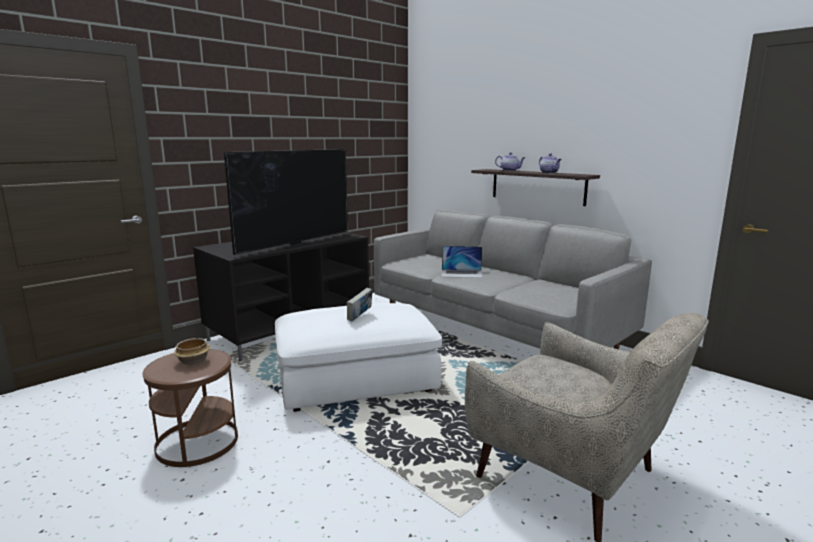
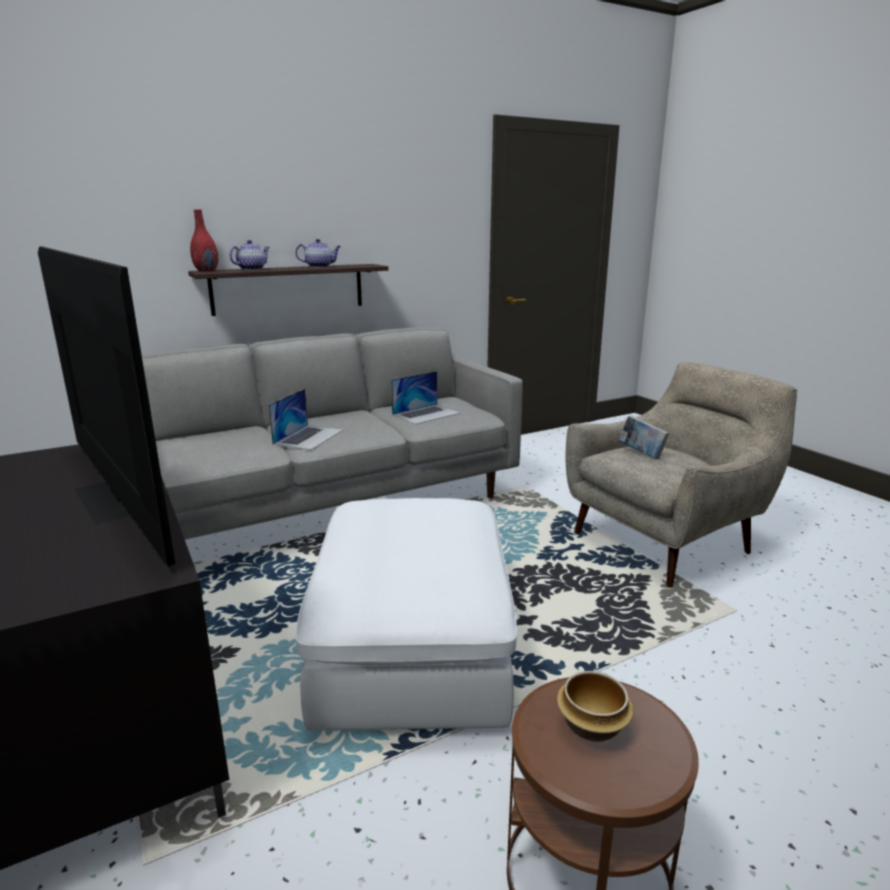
camera: 75 degrees left, 5 degrees up
(360, 317) = (426, 534): book -> book (641, 454)
(487, 169) = (206, 271): none -> red vase
(544, 290) = (426, 414): none -> laptop

